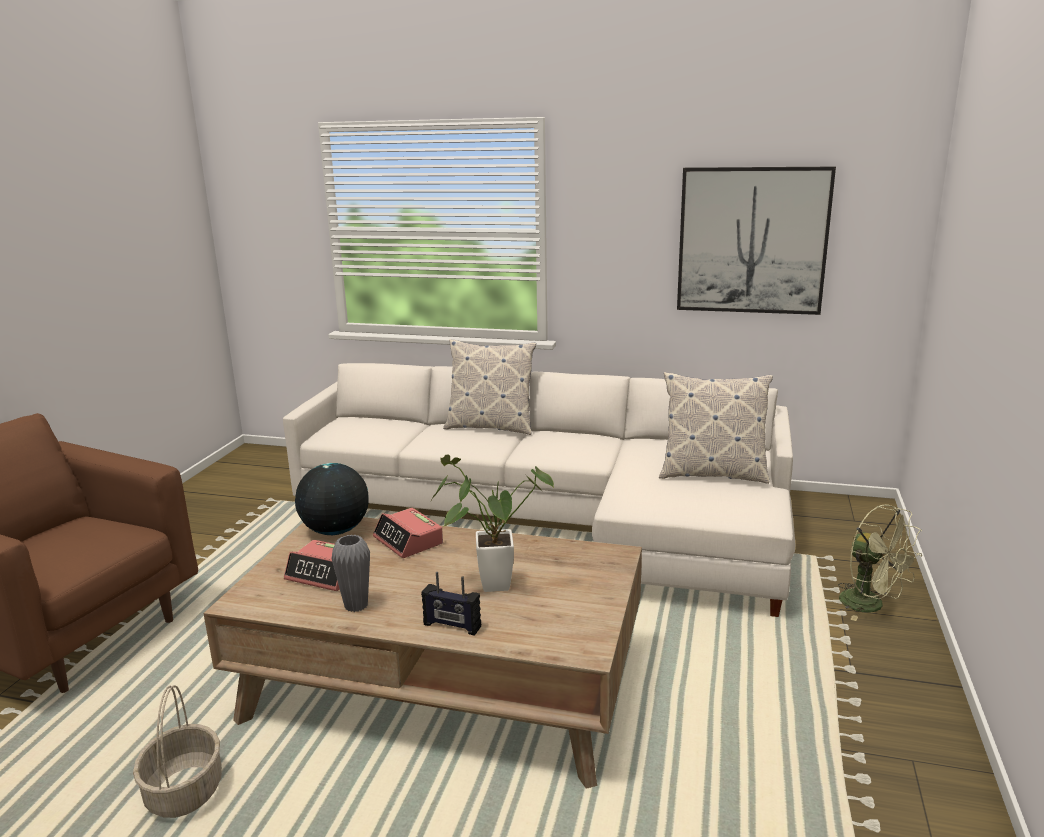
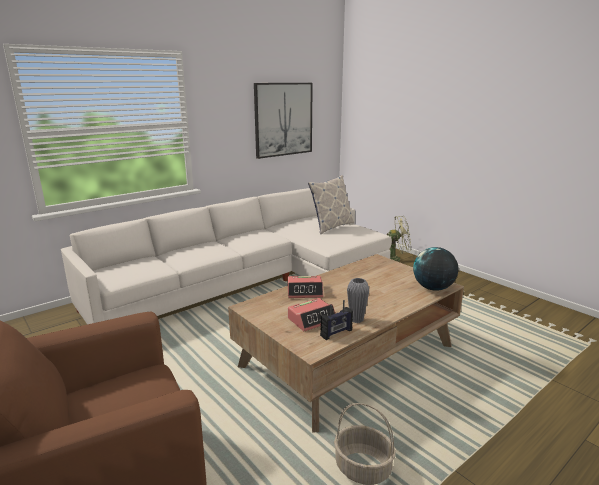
camera: 55 degrees left, 0 degrees up
(335, 531) = (264, 306): globe -> globe (433, 288)
(452, 626) = (401, 303): radio -> radio (336, 333)
(487, 585) = (373, 287): potted plant -> none
(490, 427) = (200, 243): pillow -> none

